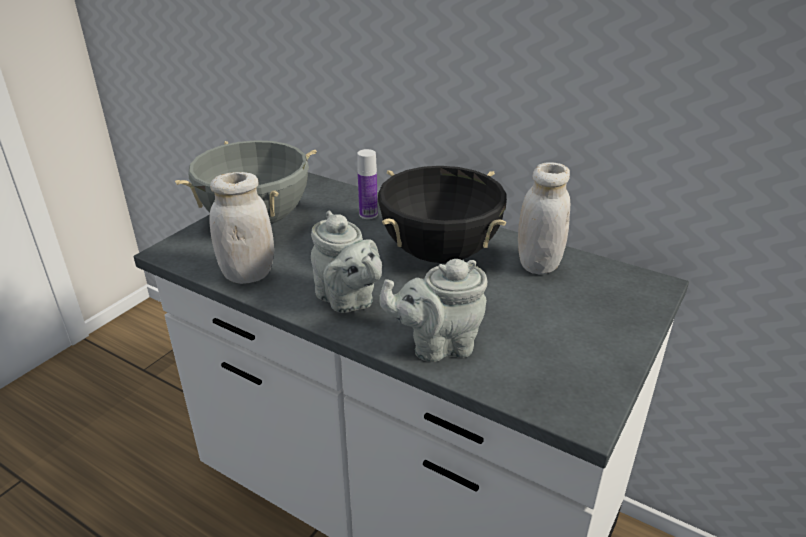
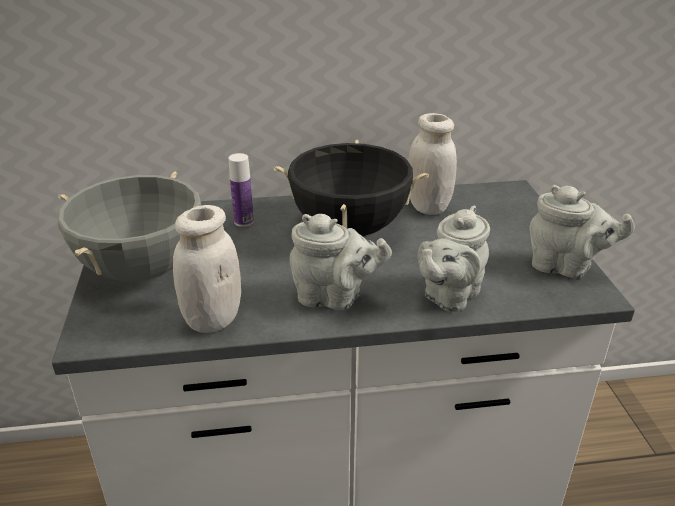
camera: 40 degrees left, 0 degrees up
(593, 378) = (566, 267): none -> grey teapot

